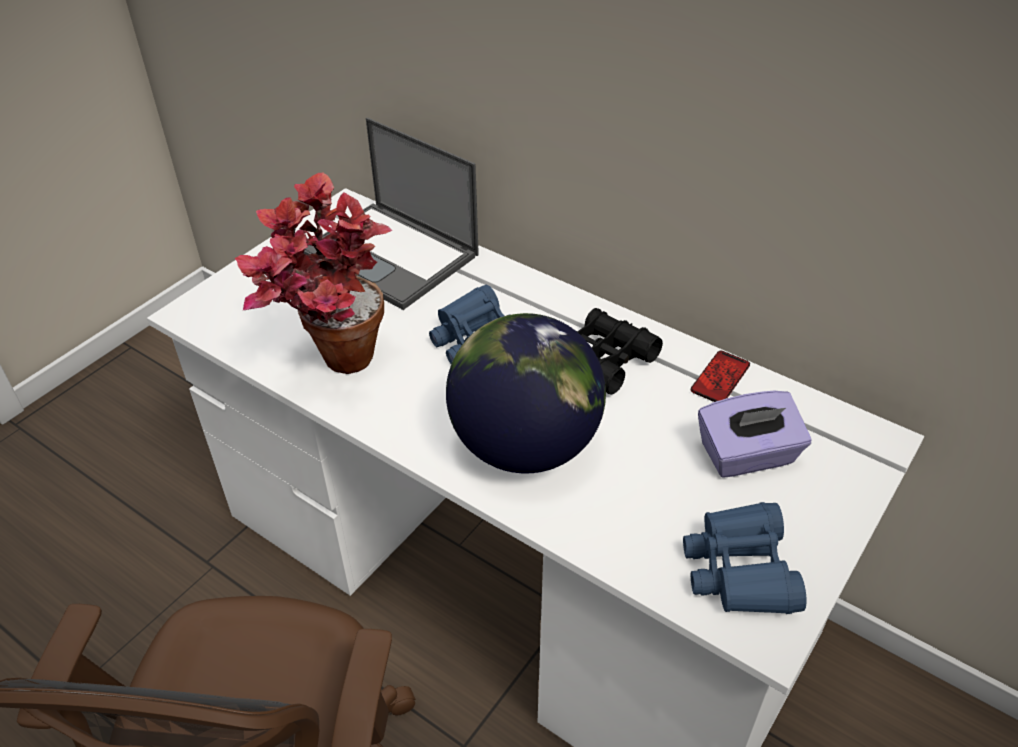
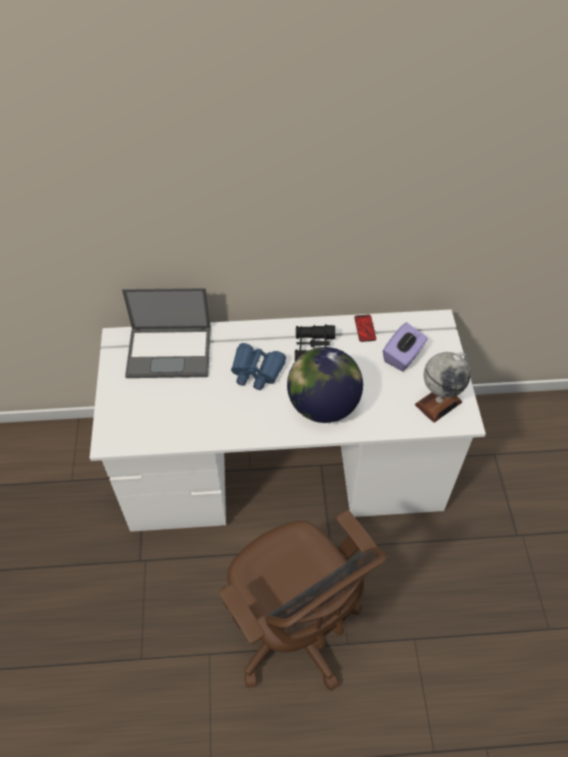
camera: 40 degrees left, 10 degrees up
(331, 366) = (207, 424): potted plant -> none
(740, 569) = (438, 403): blue binoculars -> globe

